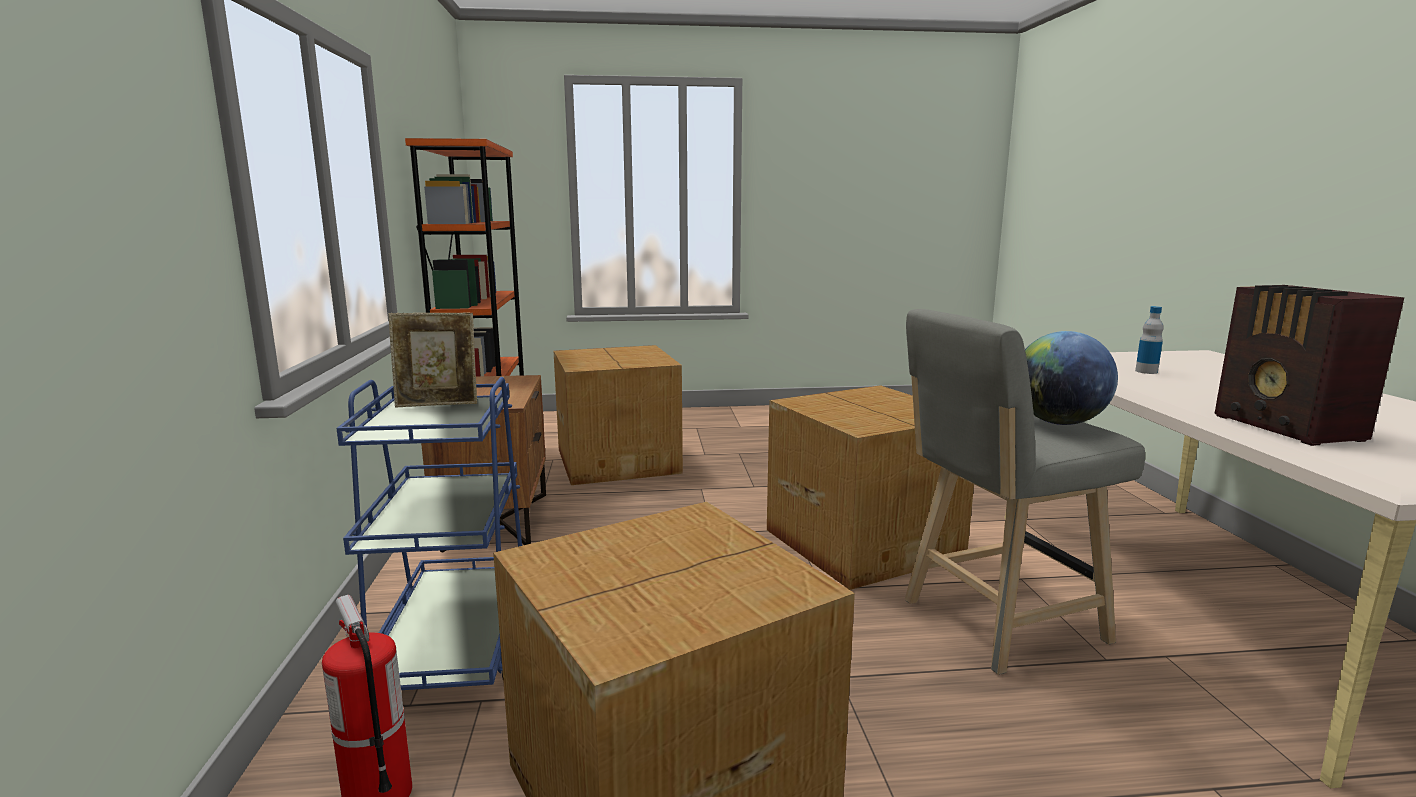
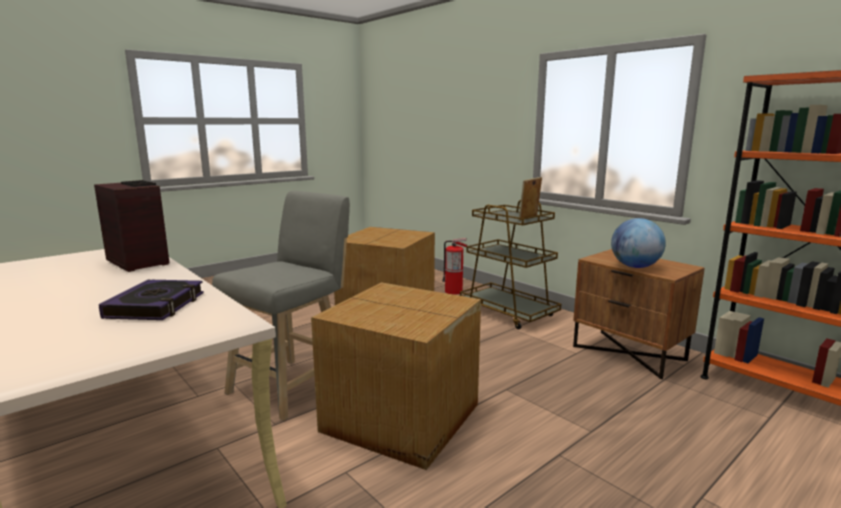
camera: 145 degrees right, 0 degrees up
(455, 642) = (508, 313): blue cart -> brown cart
(619, 460) = (730, 442): cardboard box -> none
(1058, 423) = (259, 271): globe -> globe (635, 267)
(1146, 371) = (156, 306): bottle -> book

